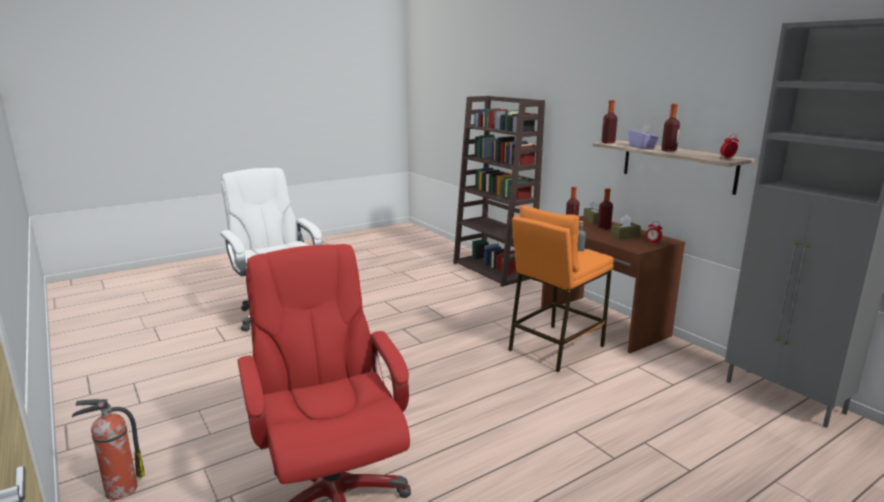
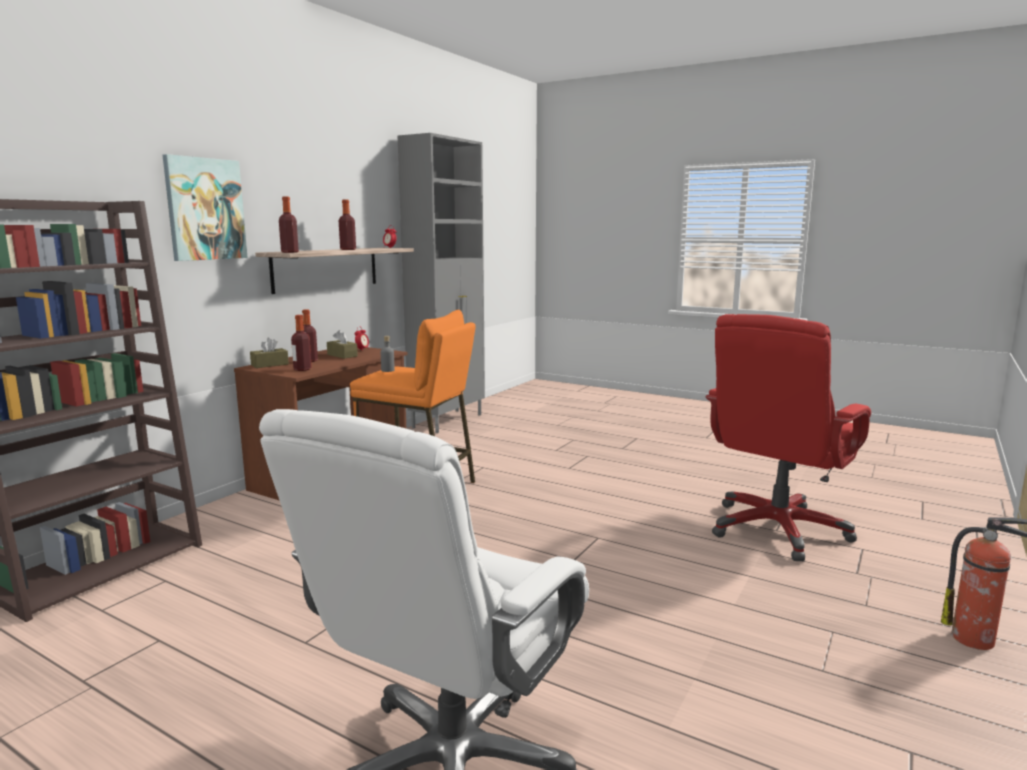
camera: 115 degrees left, 5 degrees down
(591, 106) = (205, 209): none -> picture
(642, 147) = (325, 250): purple tissue box -> none

